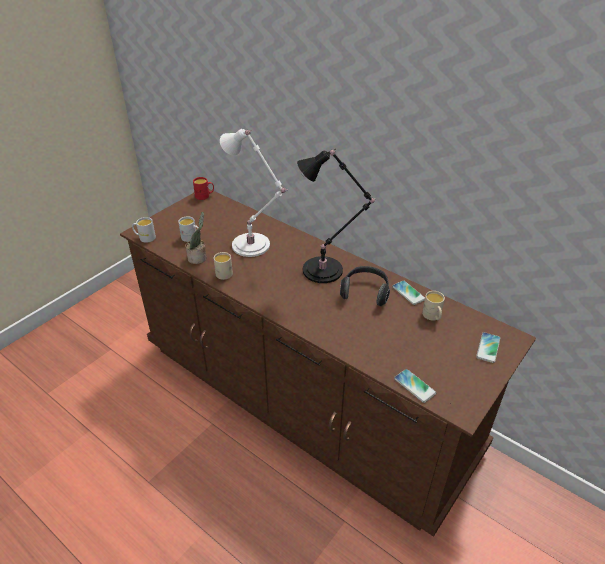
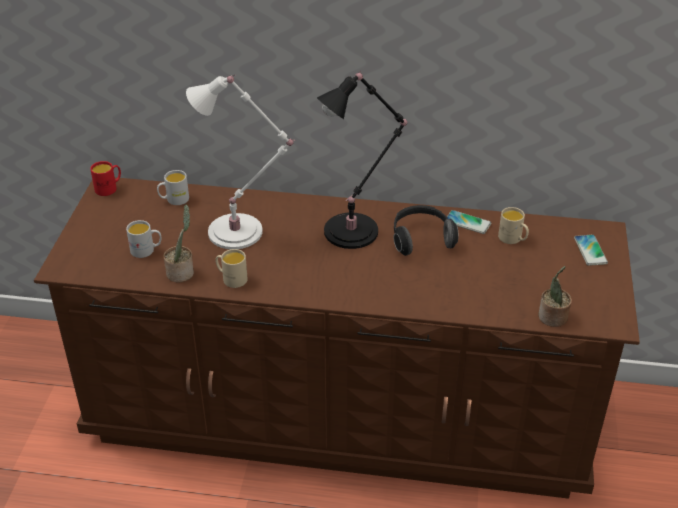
camera: 30 degrees left, 0 degrees up
(145, 238) = (79, 273): white mug -> white mug (174, 200)
(414, 386) = (552, 318): phone -> potted plant

